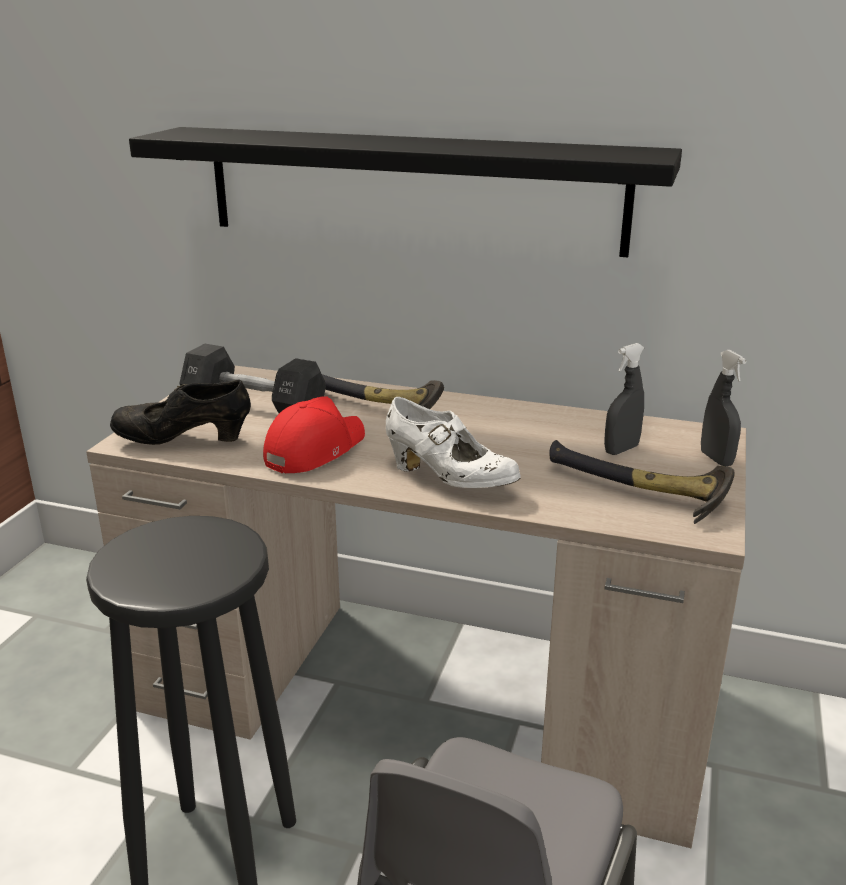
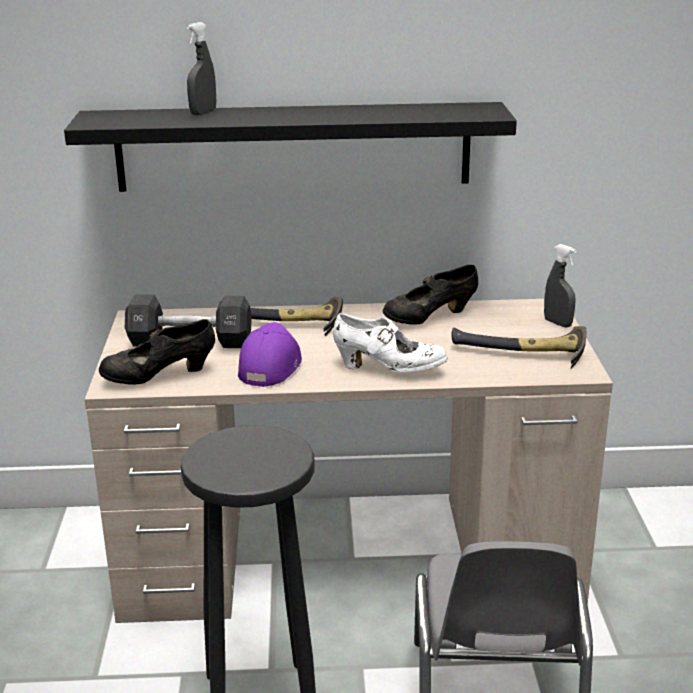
camera: 20 degrees left, 0 degrees up
(314, 450) = (270, 366): red cap -> purple cap
(550, 426) = (429, 318): none -> black shoe
(621, 450) = (491, 327): grey spray bottle -> grey spray bottle (203, 113)

